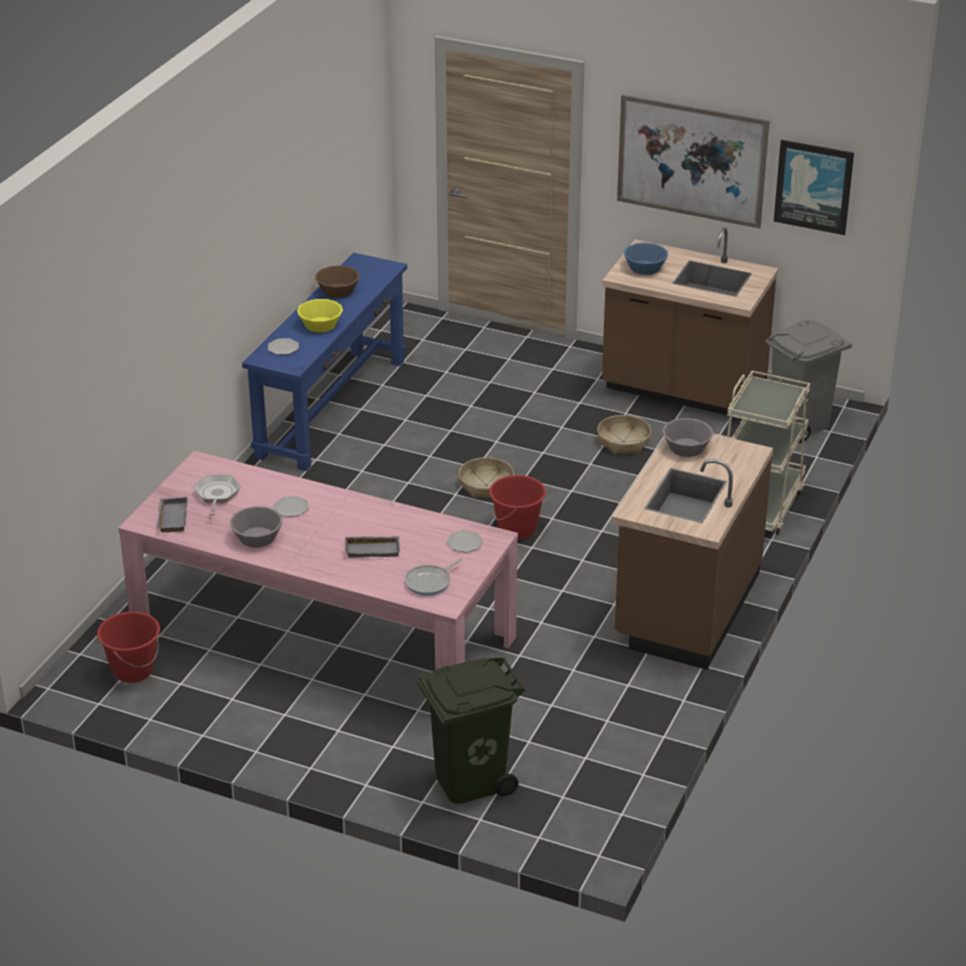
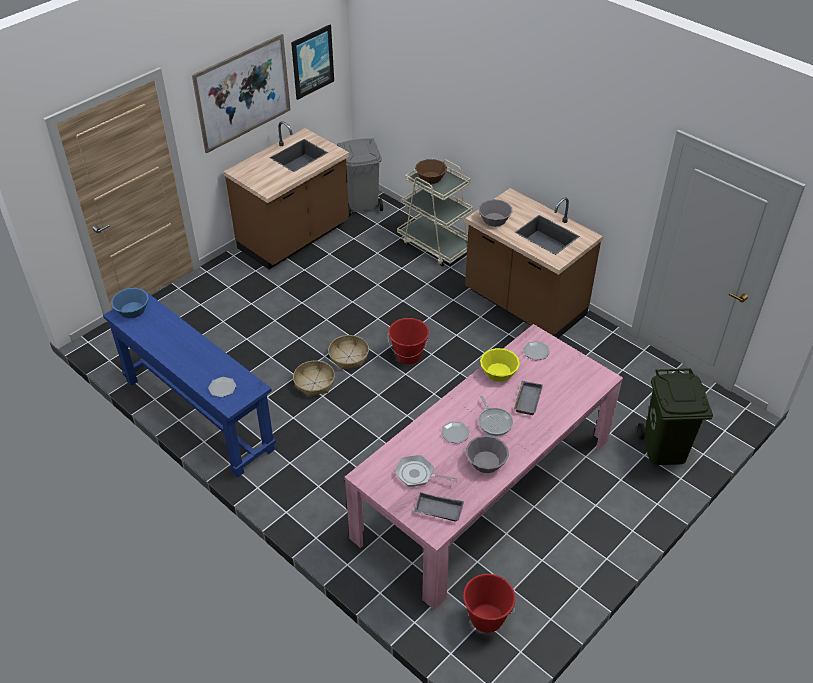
camera: 70 degrees left, 10 degrees up
(320, 324) = (201, 358): yellow bowl -> yellow bowl (499, 372)
(338, 290) = (156, 336): brown bowl -> brown bowl (430, 177)
(430, 582) = (577, 379): frying pan -> frying pan (494, 422)
(623, 441) = (336, 280): basket -> basket (314, 383)
(644, 267) = (265, 177): blue bowl -> blue bowl (132, 310)

